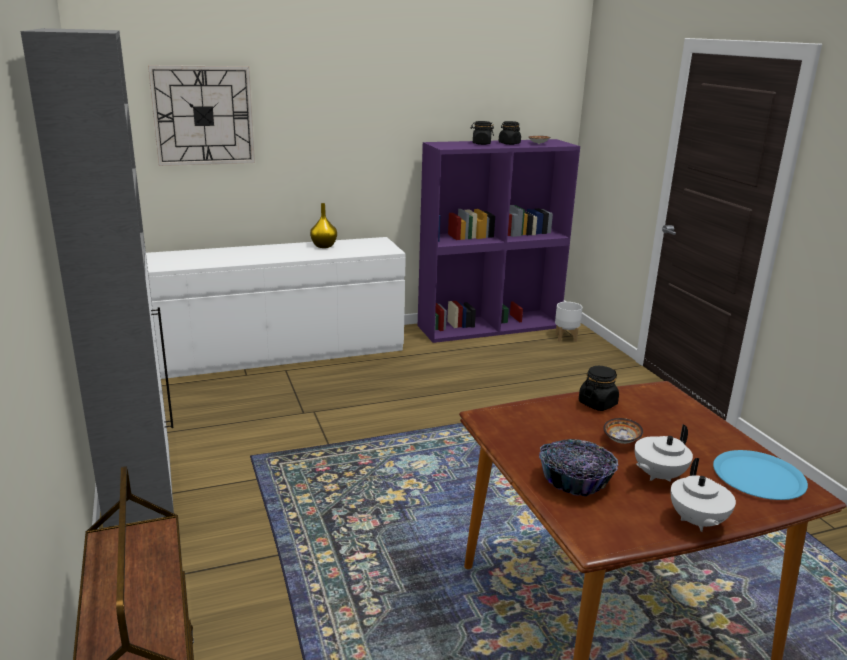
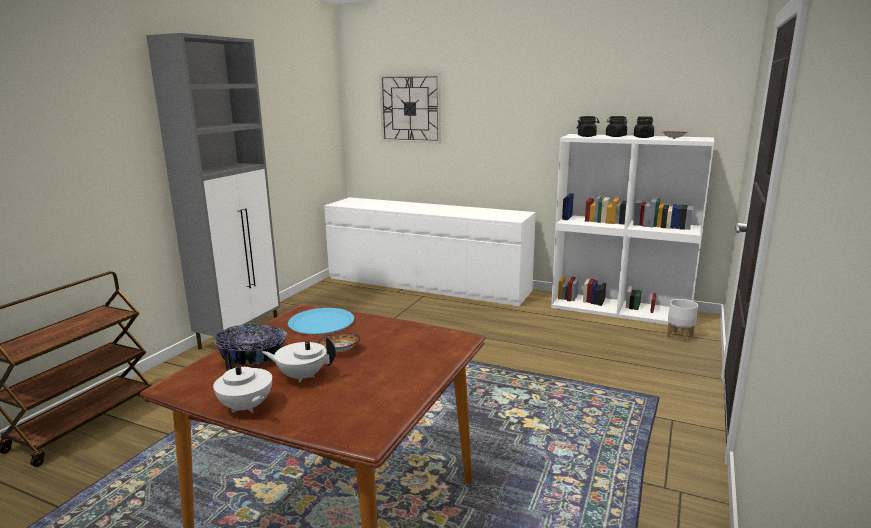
camera: 45 degrees right, 5 degrees down
(323, 246) = (476, 210): yellow vase -> none
(489, 326) = (621, 309): purple bookcase -> white bookcase
(597, 404) = (387, 328): black jar -> black jar (587, 136)
(696, 522) = (246, 407): white teapot -> white teapot turned 90 degrees counterclockwise
(759, 477) = (362, 410): blue plate -> blue plate (321, 323)

